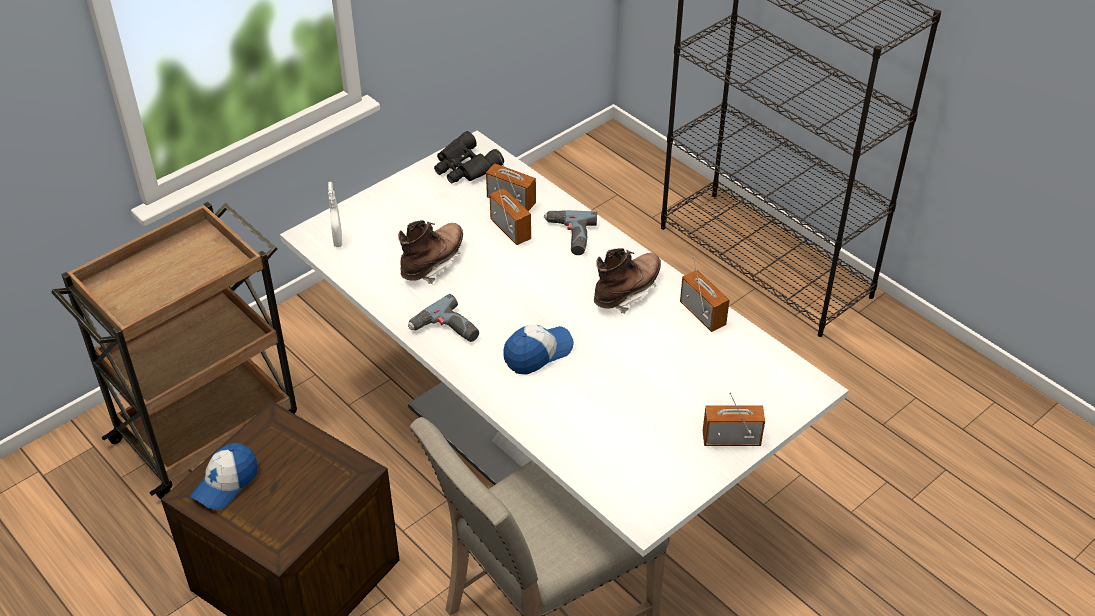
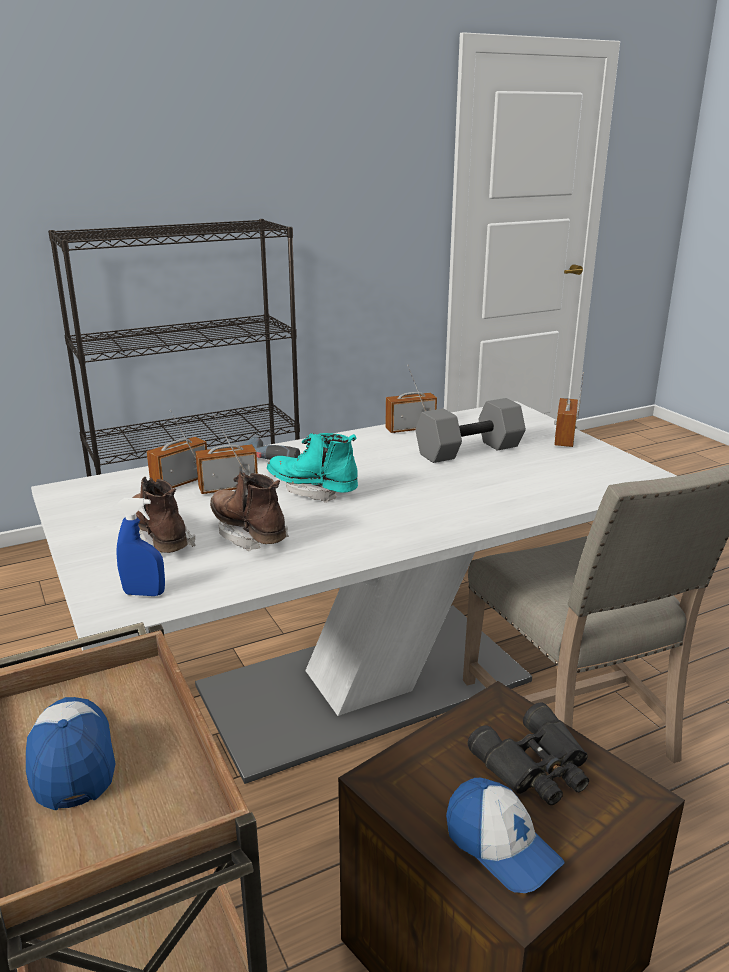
camera: 75 degrees left, 20 degrees down
(338, 239) = (144, 593): white spray bottle -> blue spray bottle
(445, 331) = (372, 538): power drill -> none
(464, 167) = (91, 499): black binoculars -> black binoculars (536, 767)
(523, 278) = (313, 490): none -> turquoise boot
(537, 353) = (431, 496): cap -> cap (72, 759)
(626, 292) = (364, 450): brown boot -> brown boot (159, 540)
(658, 366) = (469, 451): none -> grey dumbbell

